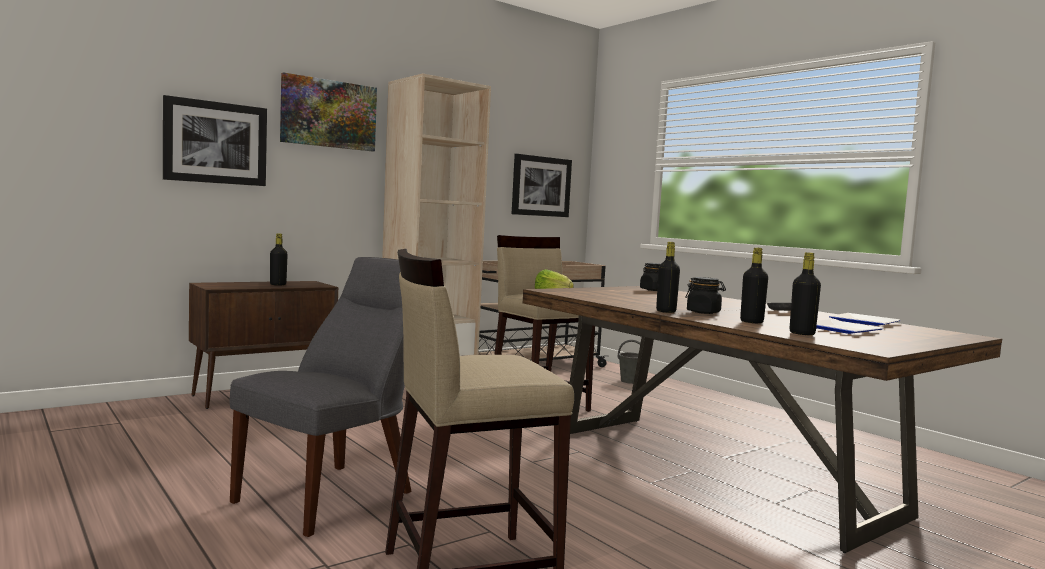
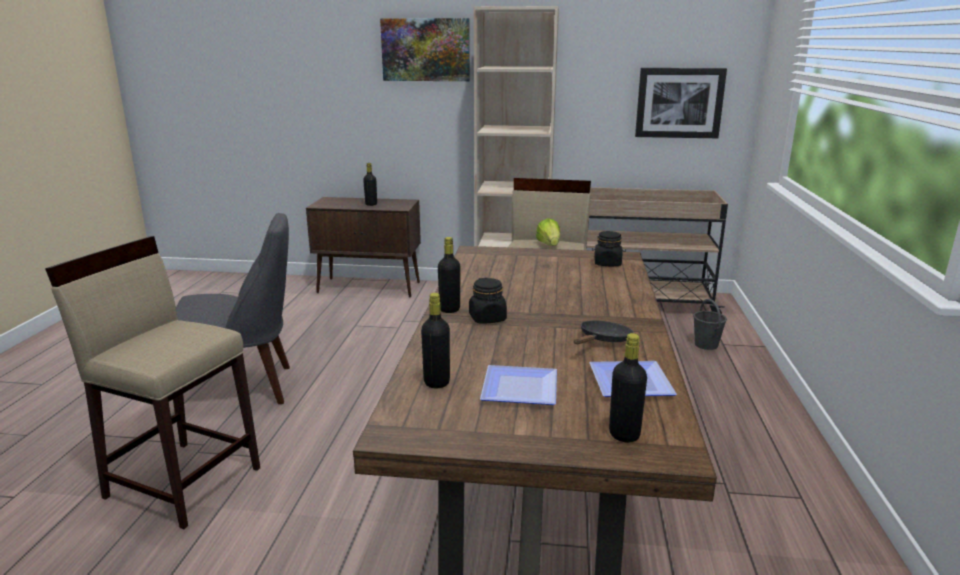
camera: 45 degrees right, 15 degrees up
(215, 142) = (334, 86): picture -> none
(751, 322) = (469, 347): black bottle -> black bottle (624, 434)

